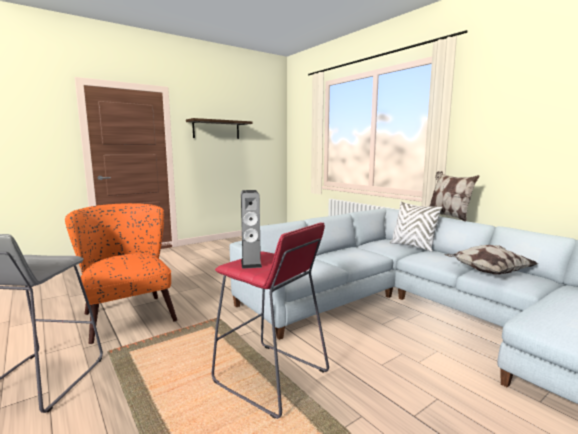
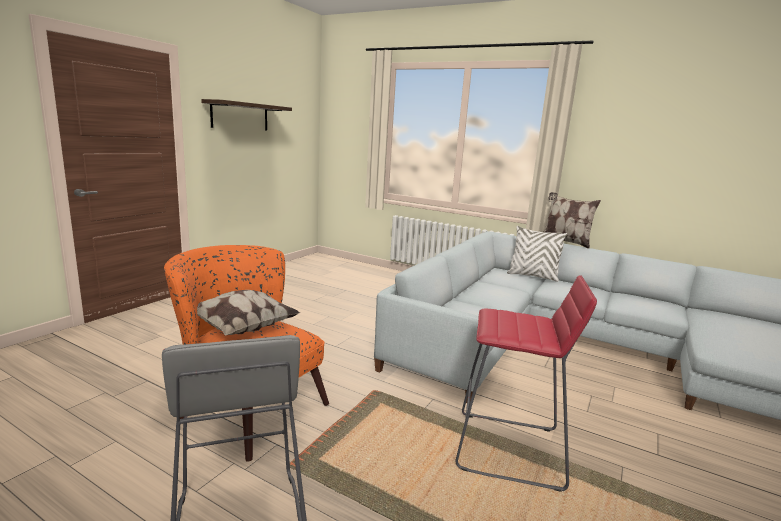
camera: 25 degrees left, 5 degrees up
(251, 263) = (511, 327): speaker -> none
(487, 272) = (629, 302): pillow -> pillow (240, 329)

